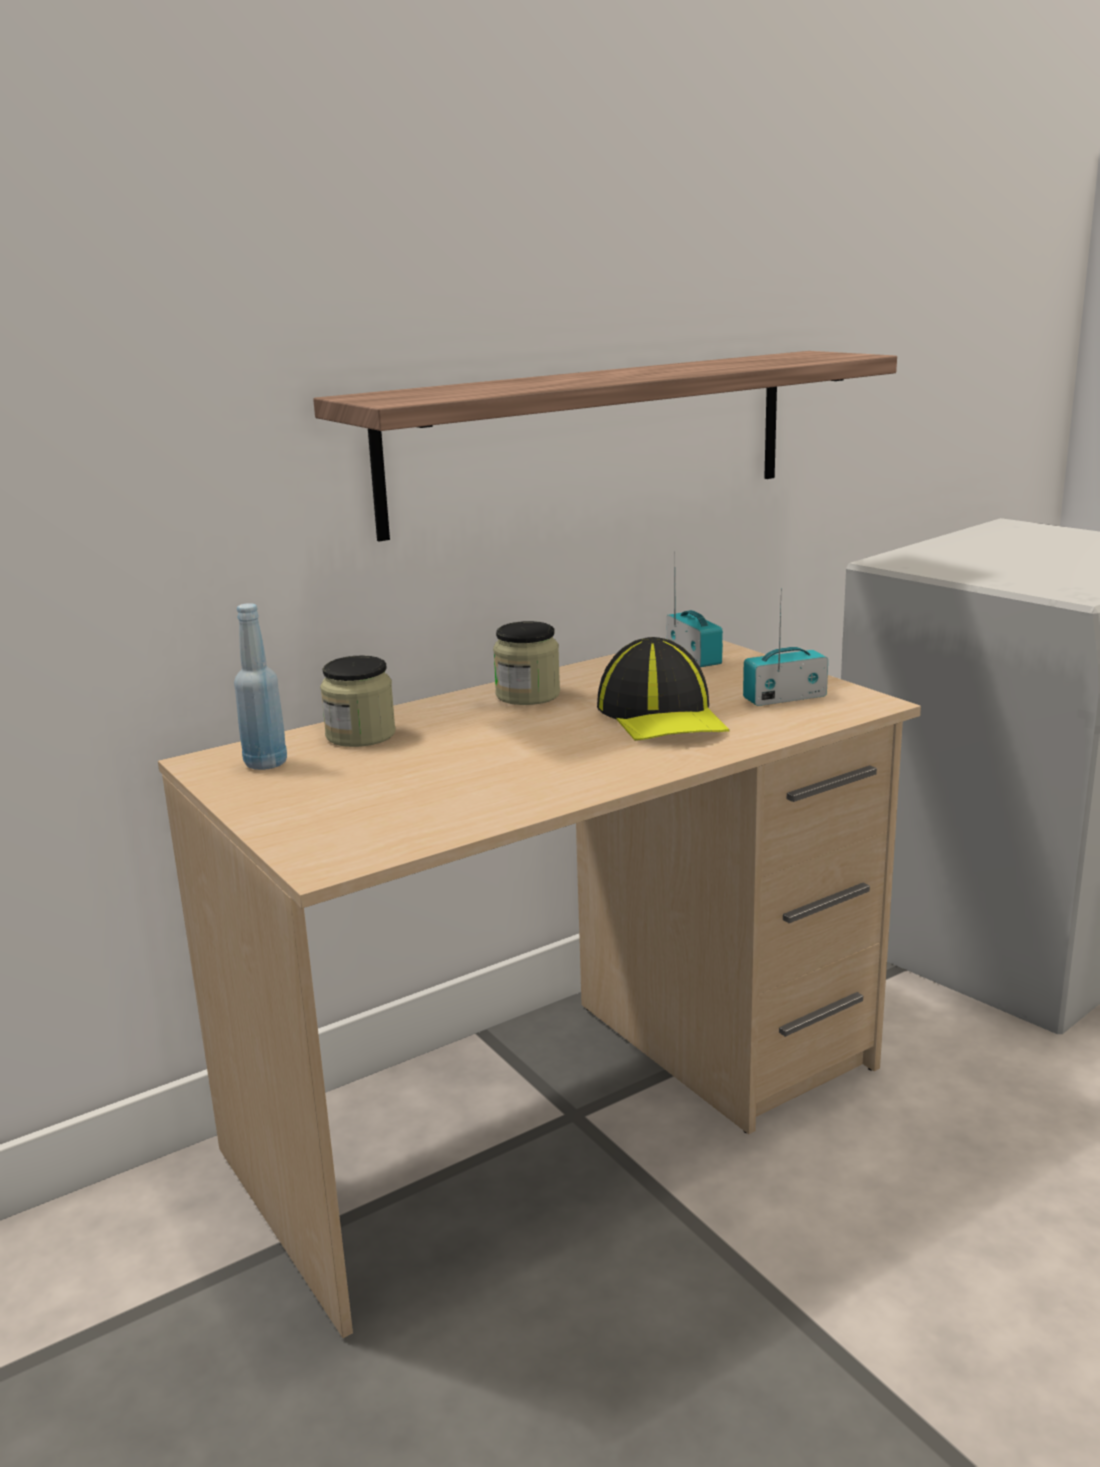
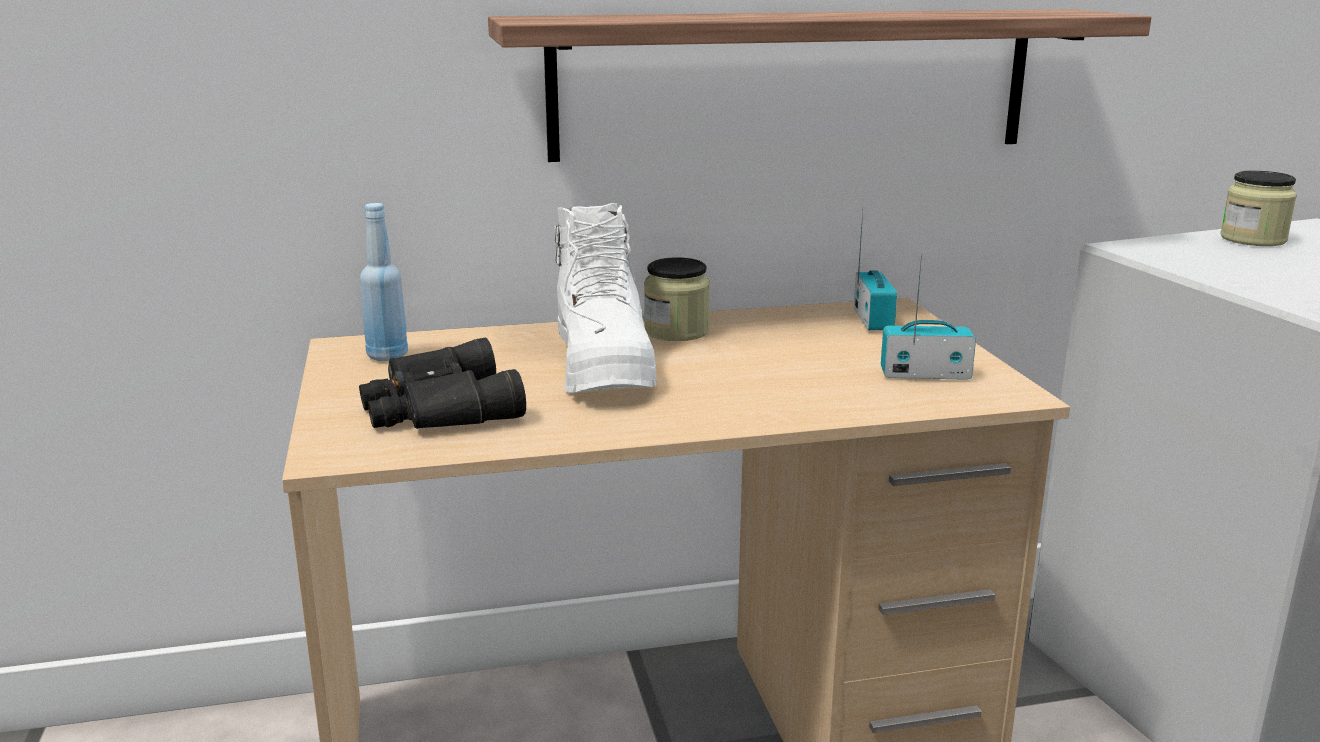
camera: 20 degrees right, 0 degrees up
(360, 735) = (491, 344): jar -> jar (1253, 239)
(379, 803) = (437, 409): none -> black binoculars
(496, 738) = (604, 367): none -> white boot
(662, 715) = (782, 371): cap -> none

